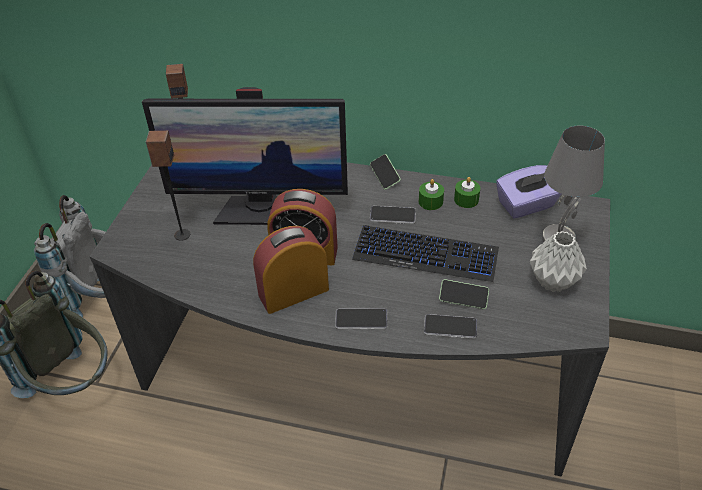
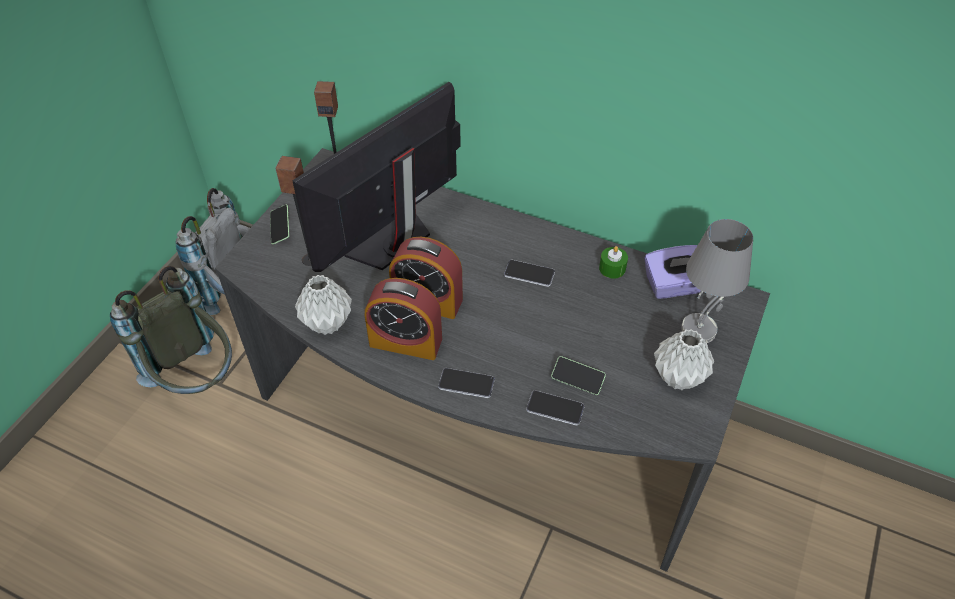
camera: 10 degrees right, 5 degrees up
(213, 289) = (327, 324): none -> grey vase
(260, 209) = (394, 244): monitor -> monitor turned 120 degrees clockwise
(293, 292) = (405, 342): alarm clock -> alarm clock turned 150 degrees counterclockwise
(384, 176) = (533, 227): phone -> phone (280, 229)
(425, 255) = (551, 324): keyboard -> none
(430, 202) = (573, 264): green candle -> none

